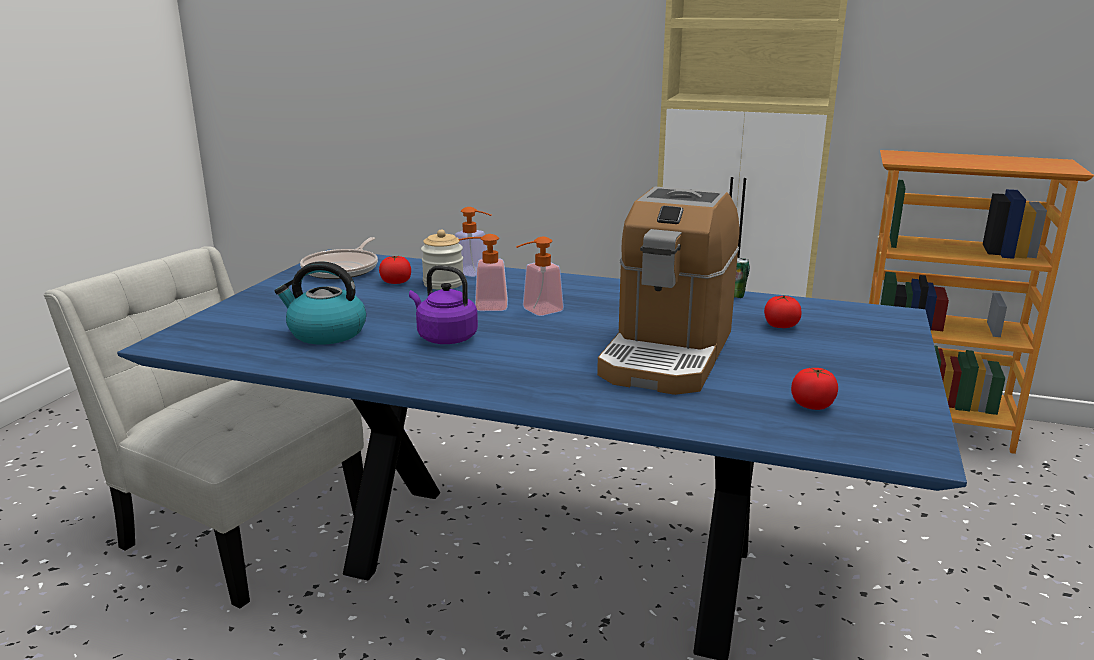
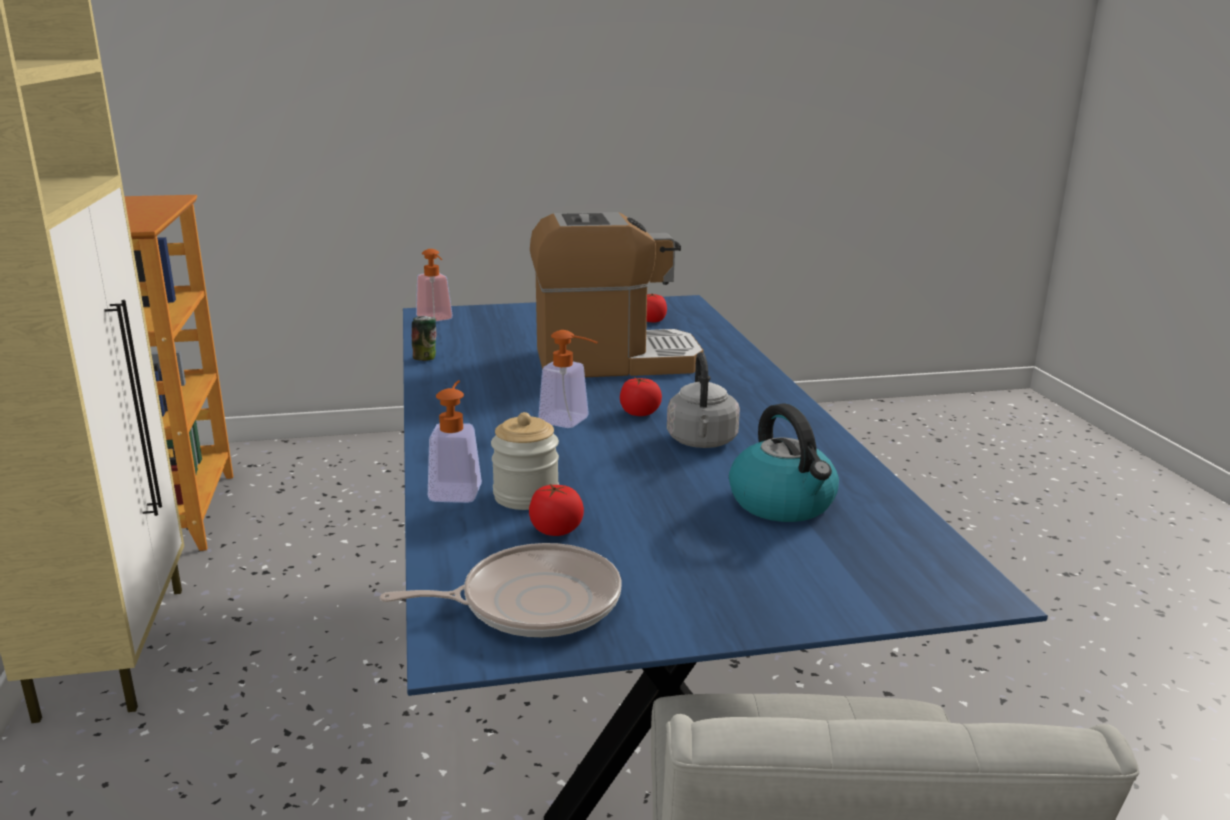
camera: 120 degrees left, 0 degrees up
(444, 337) = (702, 442): purple kettle -> grey kettle
(484, 307) = (588, 449): soap dispenser -> soap dispenser (437, 320)
(780, 326) = (500, 338): tomato -> tomato (640, 413)

